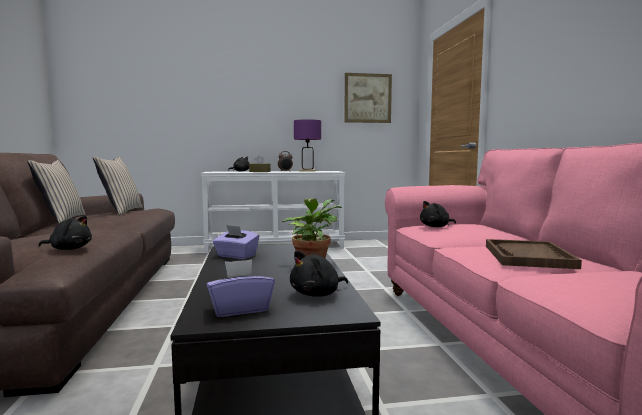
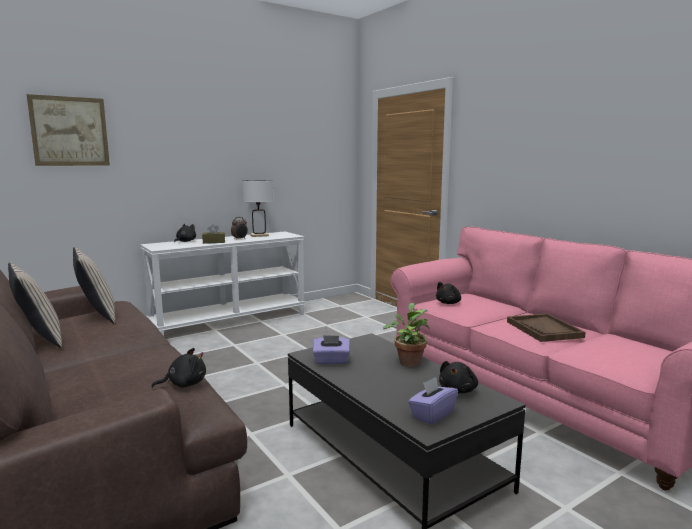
camera: 25 degrees left, 5 degrees up
(307, 171) = (259, 235): purple table lamp -> white table lamp
(367, 98) = (311, 152): picture -> picture (70, 131)

